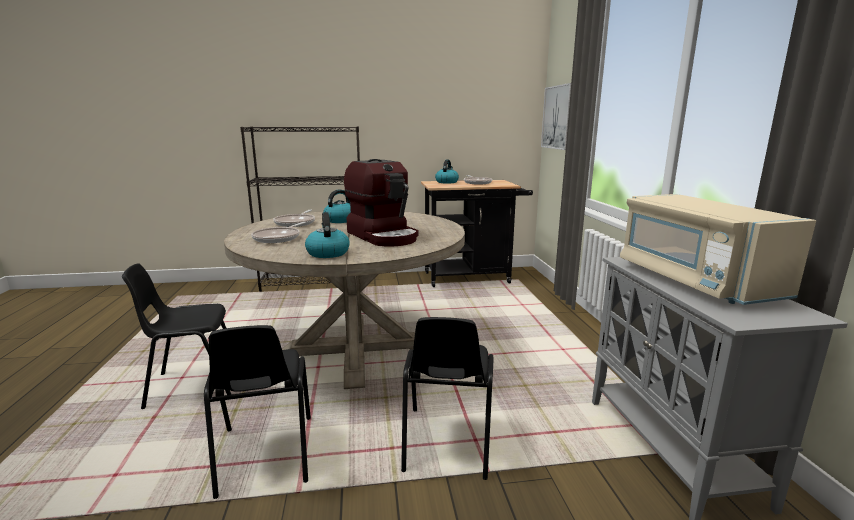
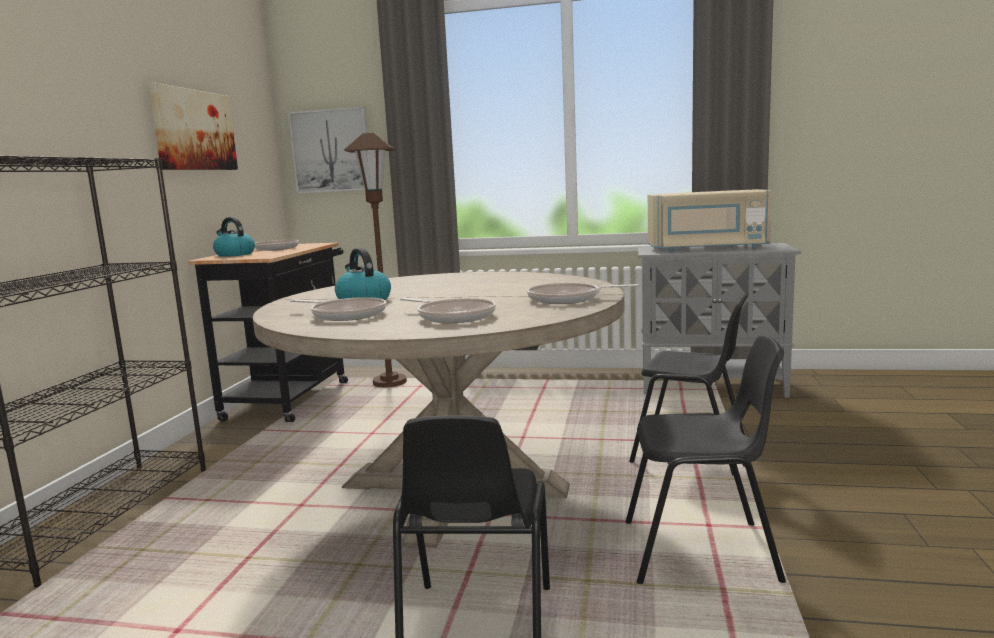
camera: 70 degrees left, 5 degrees down
(327, 253) = (568, 299): kettle -> frying pan
(384, 236) = (499, 287): coffee machine -> none
(446, 105) = (193, 130): none -> picture
(522, 295) = (390, 383): none -> brown floor lamp

